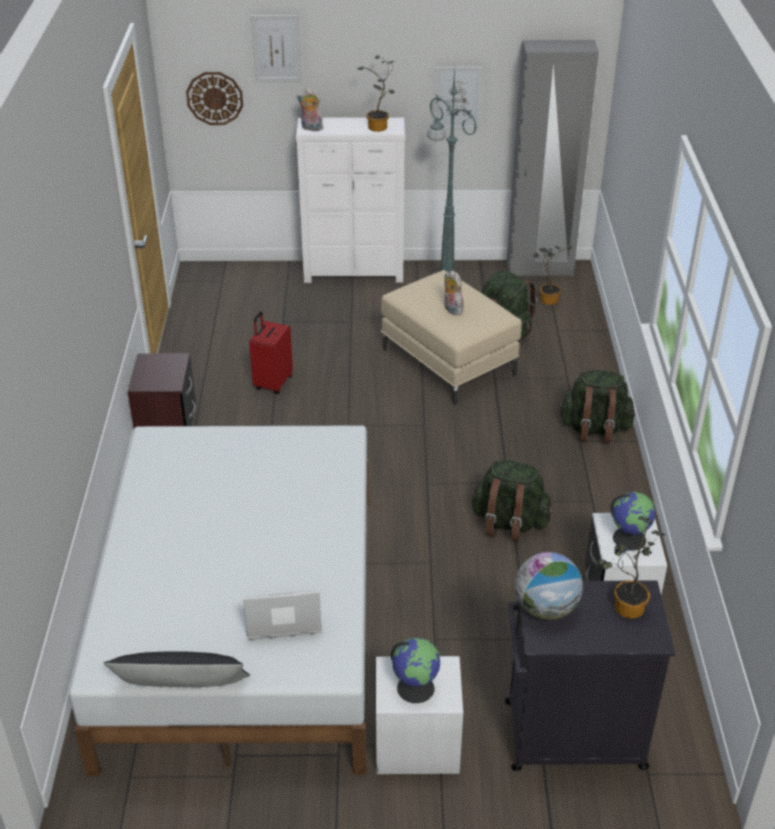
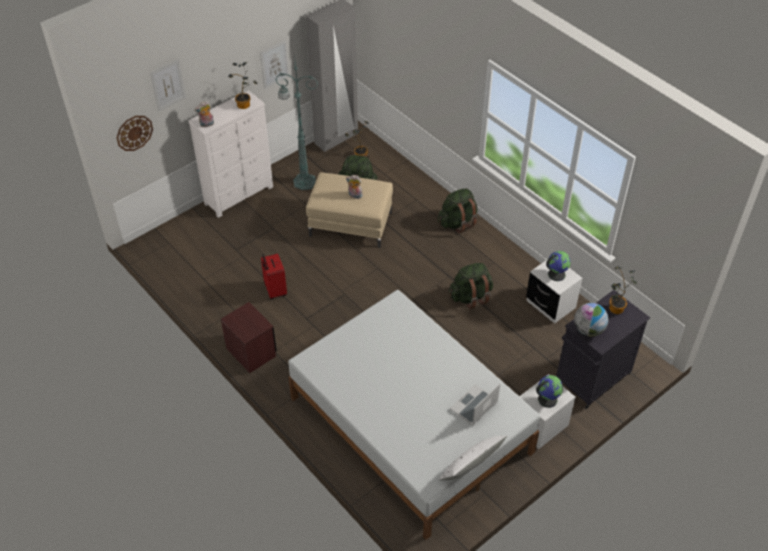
camera: 40 degrees left, 10 degrees up
(181, 688) = (471, 466): black pillow -> white pillow

